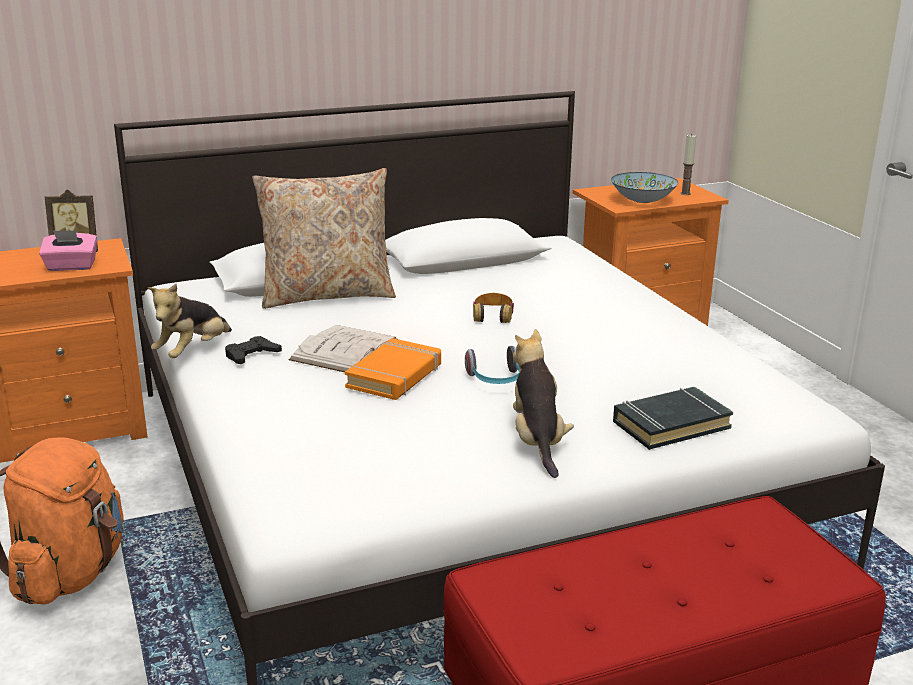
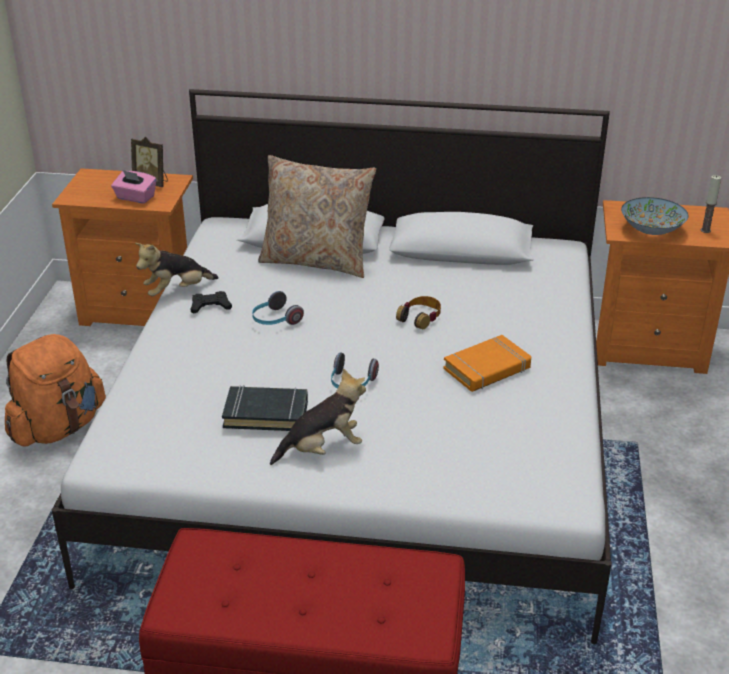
camera: 30 degrees right, 10 degrees up
(344, 349) = (275, 320): white book -> headphones
(395, 376) = (283, 357): orange book -> orange book (487, 369)
(537, 441) = (323, 449): plush toy -> plush toy turned 45 degrees clockwise
(670, 424) = (436, 469): black book -> black book (266, 414)

